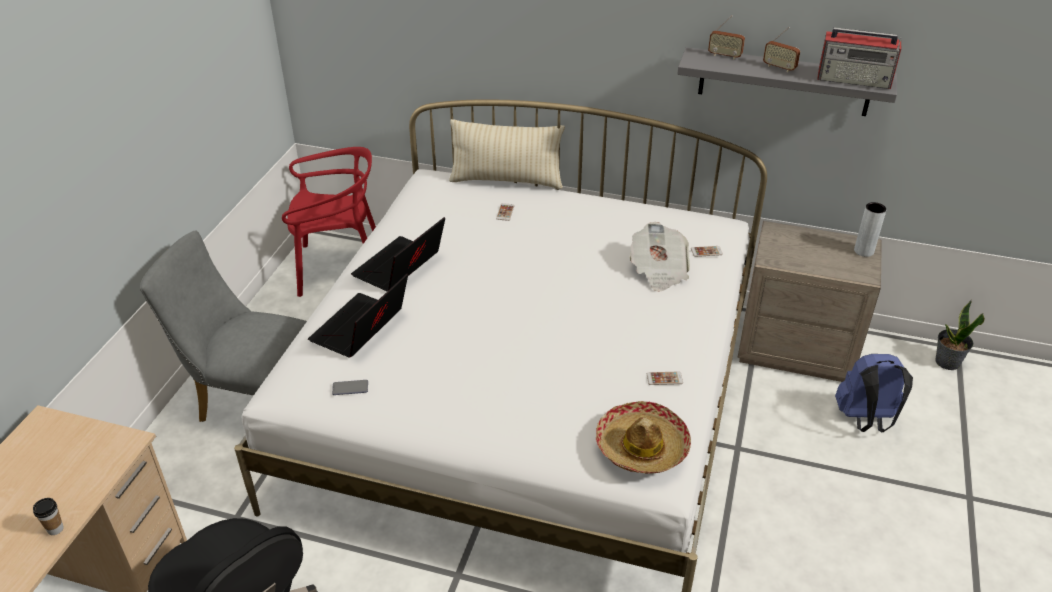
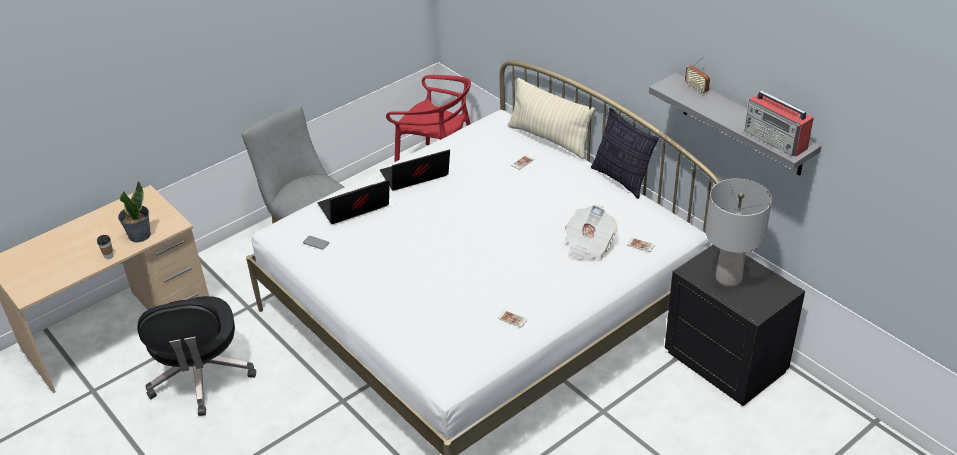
camera: 35 degrees right, 0 degrees up
(619, 196) = (621, 179): none -> pillow
(642, 447) = (451, 354): hat -> none
(779, 67) = (727, 111): radio -> none
(796, 348) = (726, 362): beige nightstand -> black nightstand
(810, 254) = (728, 279): none -> grey table lamp
(863, 251) = (777, 294): grey vase -> none
(866, 420) = (727, 438): blue backpack -> none
(947, 362) = (851, 428): potted plant -> potted plant (139, 235)

